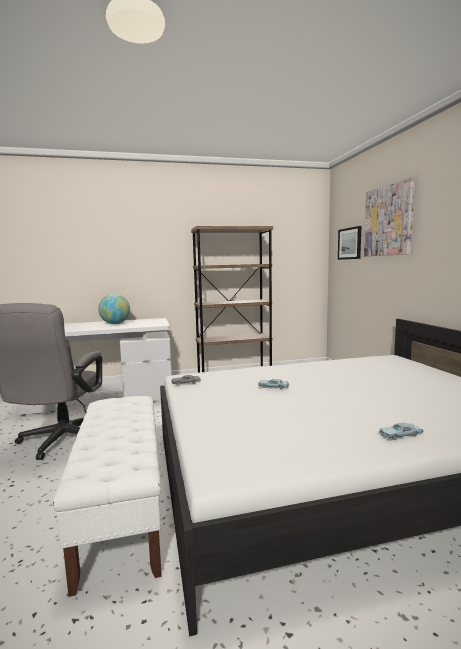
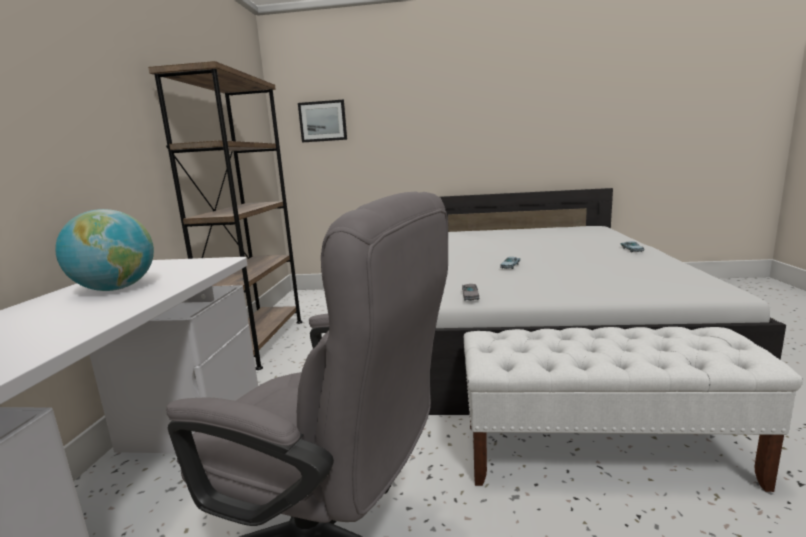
camera: 70 degrees left, 5 degrees up
(388, 220) = (392, 96): picture -> none

